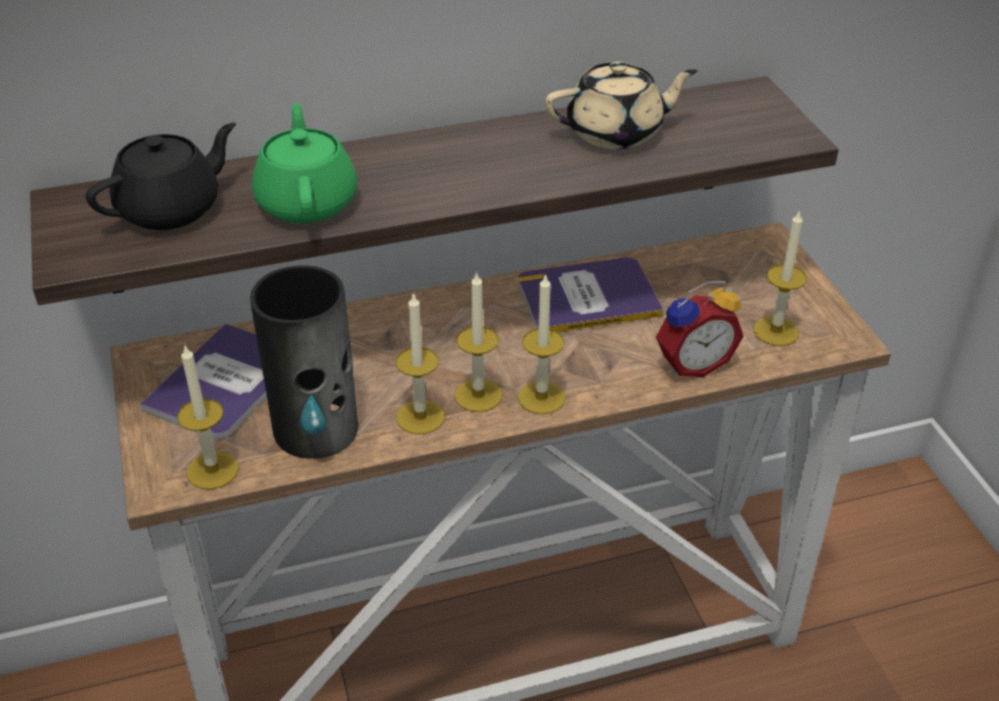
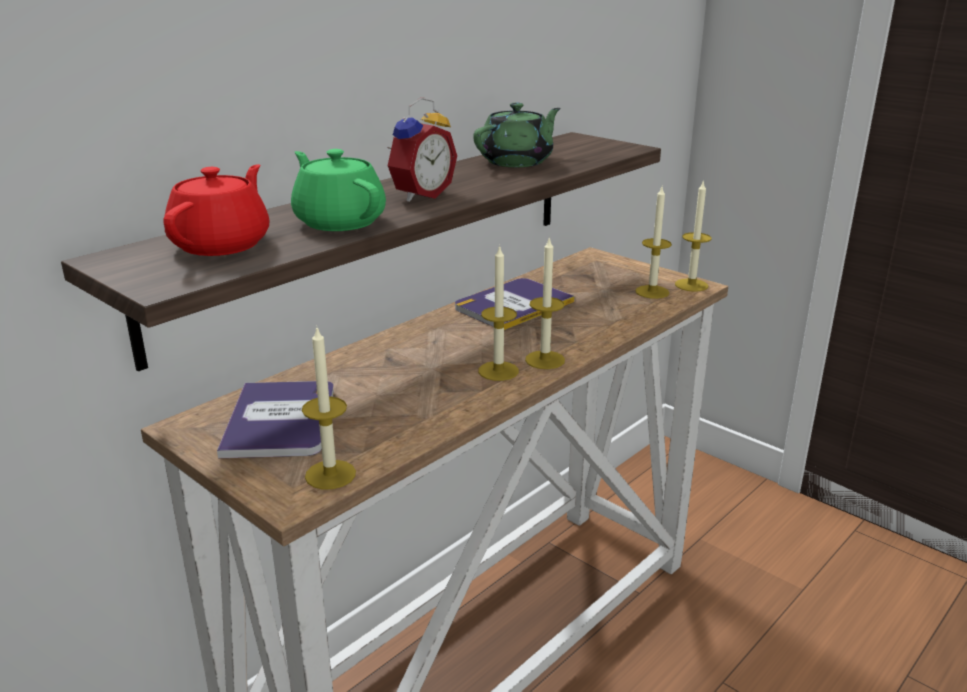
camera: 30 degrees left, 15 degrees down
(171, 209) = (222, 244): black teapot -> red teapot
(317, 429) = (394, 423): vase -> none
(420, 417) = (469, 394): candle -> candle (691, 285)
(616, 132) = (517, 161): beige teapot -> green teapot
(692, 363) = (621, 318): alarm clock -> alarm clock (420, 195)

